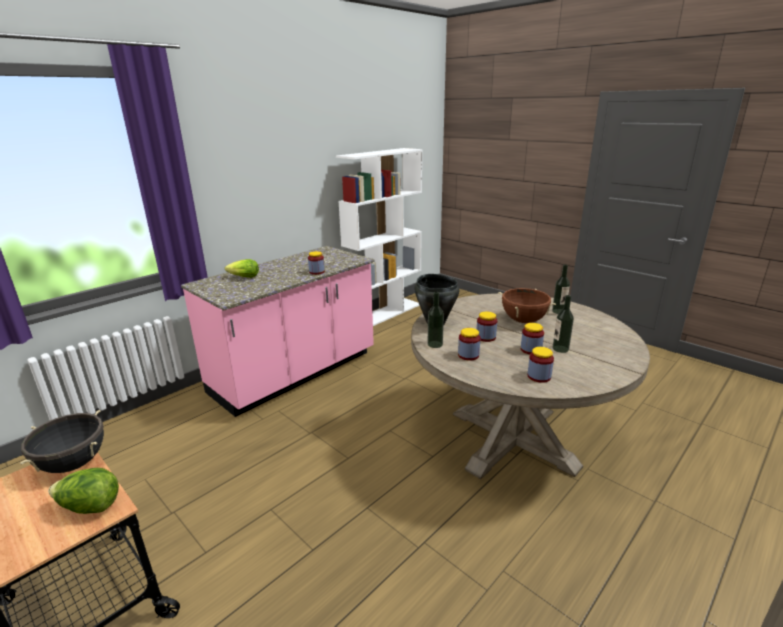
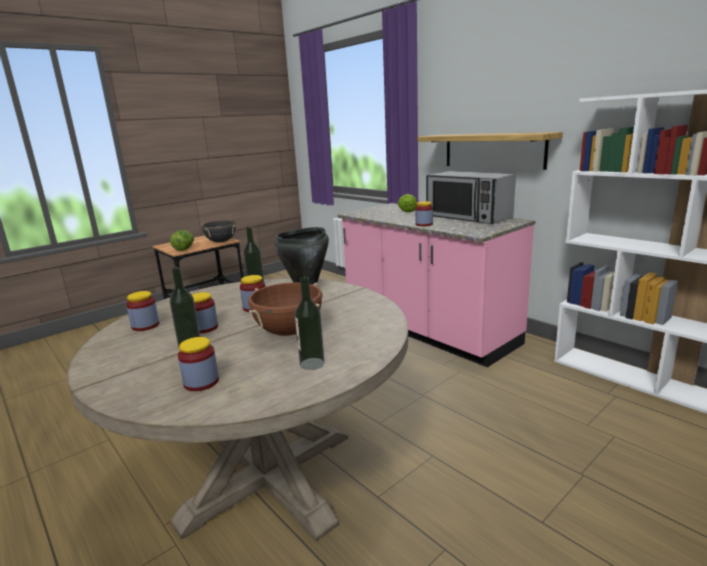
camera: 95 degrees right, 5 degrees down
(267, 202) = (493, 150): none -> shelf
(301, 259) = (468, 217): none -> microwave
(468, 355) = (220, 298): jar -> jar (201, 382)

